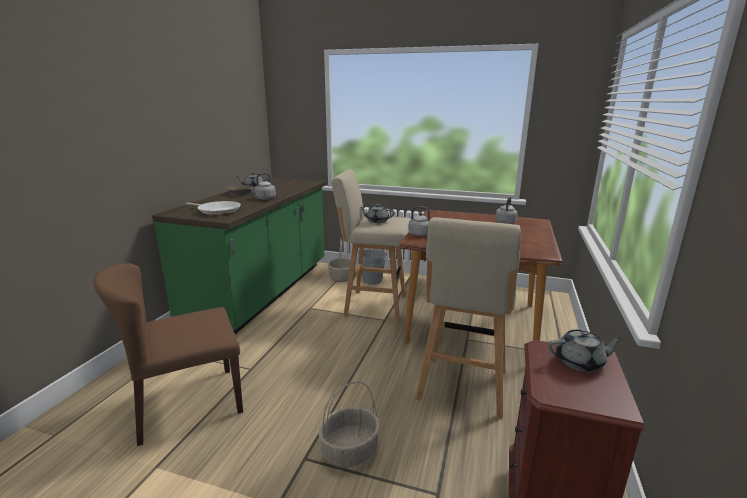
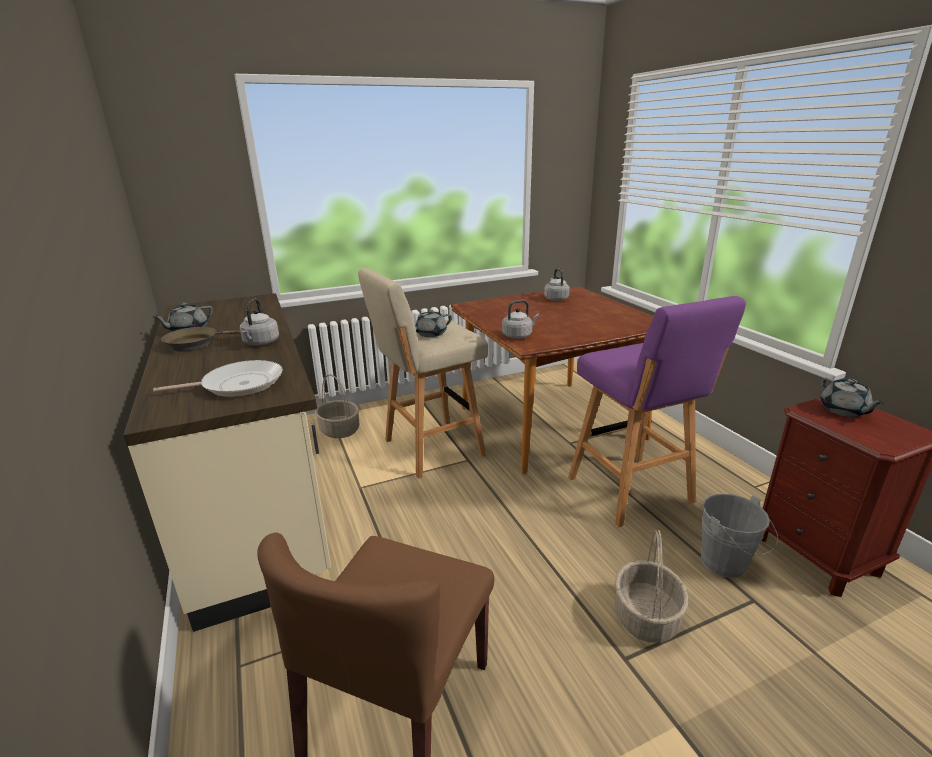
camera: 40 degrees left, 5 degrees up
(263, 293) = (258, 499): green counter -> beige counter
(372, 281) = (384, 420): grey bucket -> grey bucket (727, 565)
(462, 387) = (632, 492): beige stool -> purple stool
(580, 362) = (843, 410): grey teapot -> grey teapot turned 120 degrees clockwise

